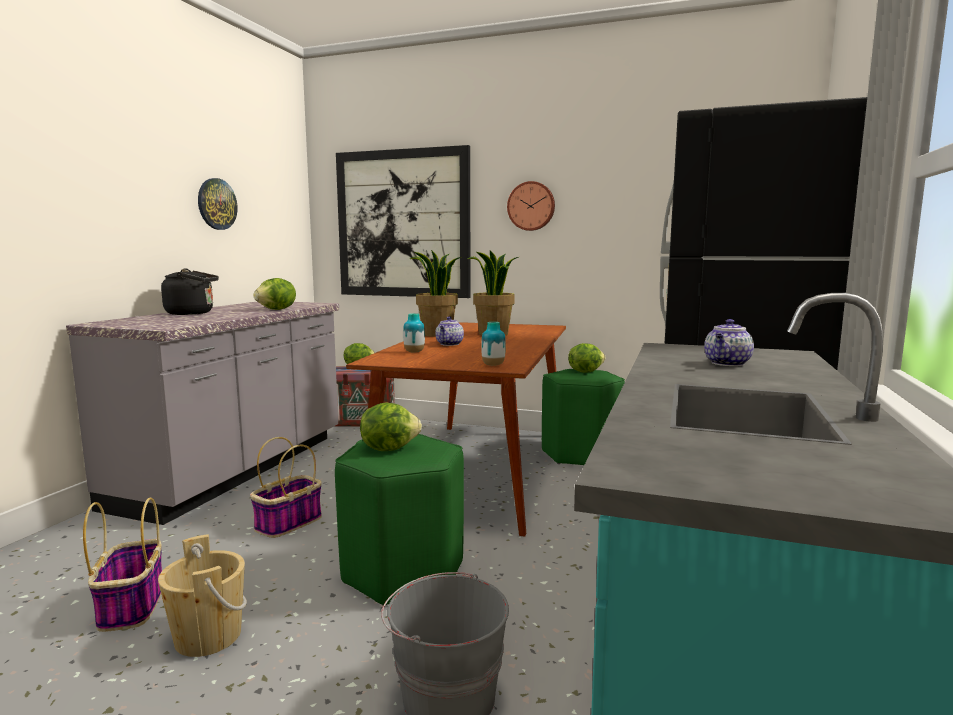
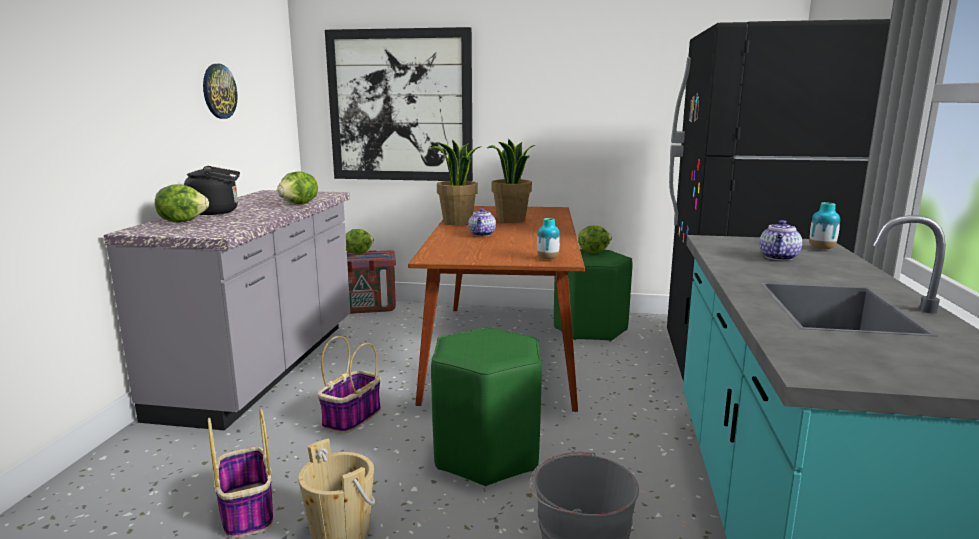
camera: 10 degrees left, 5 degrees up
(389, 448) = (475, 344): lettuce -> lettuce (182, 221)
(414, 352) = (458, 246): vase -> vase (821, 249)
(531, 206) = (534, 90): wall clock -> none

